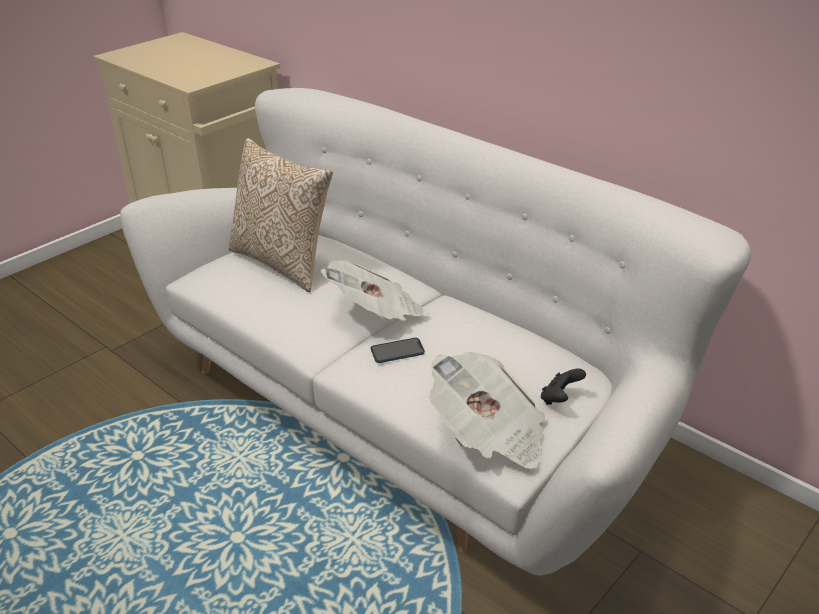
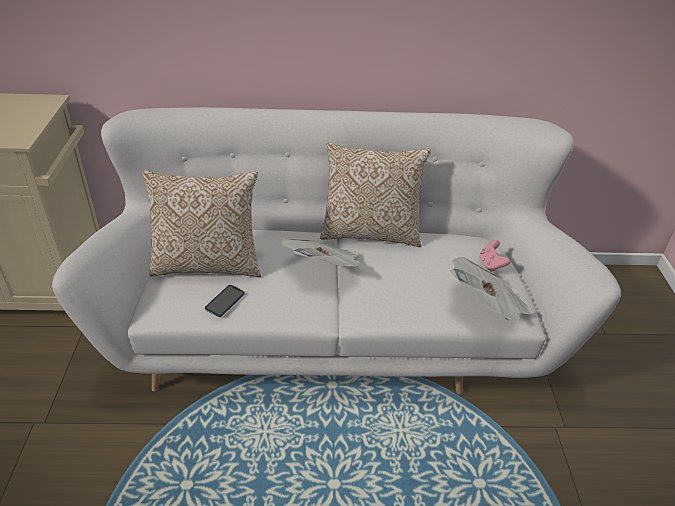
camera: 45 degrees left, 5 degrees up
(397, 351) = (374, 286): phone -> phone (225, 301)
(474, 306) = (370, 233): none -> pillow
(560, 399) = (491, 265): black game controller -> pink game controller

